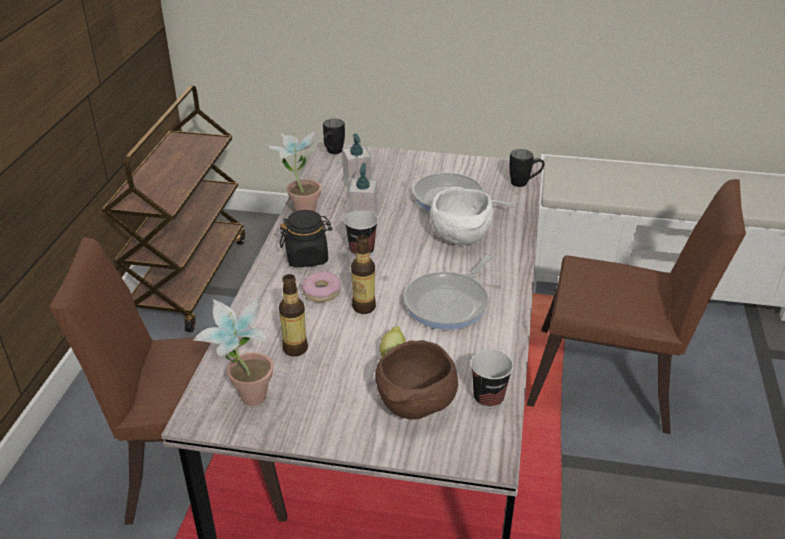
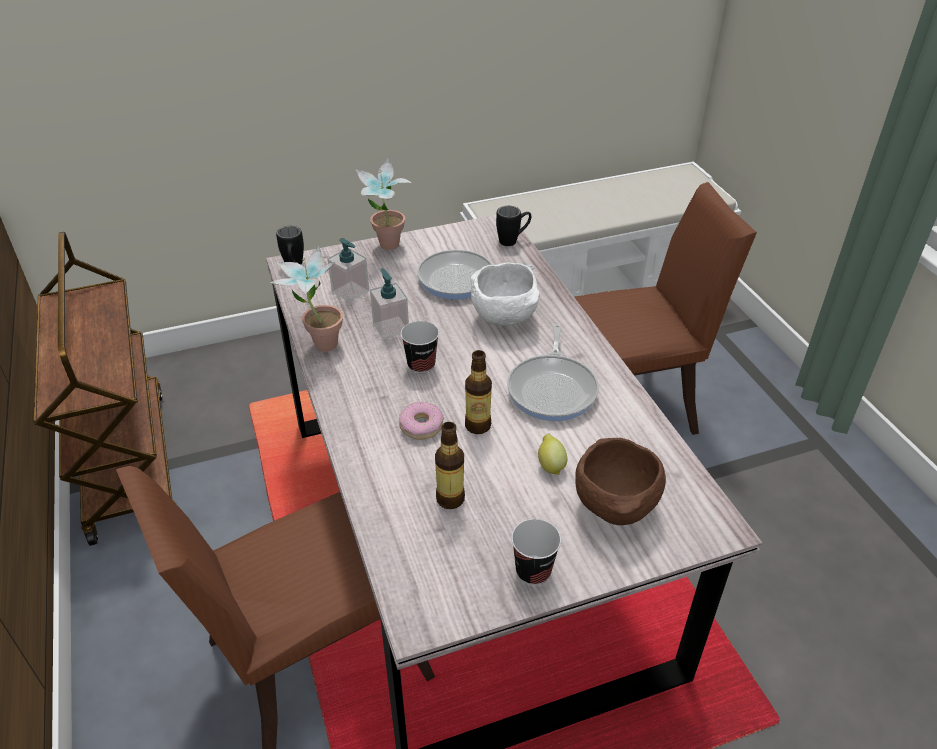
camera: 30 degrees left, 5 degrees up
(245, 402) = (452, 579): potted plant -> potted plant (387, 249)
(307, 257) = (372, 393): black jar -> none
(488, 398) = (668, 470): cup -> cup (533, 571)

